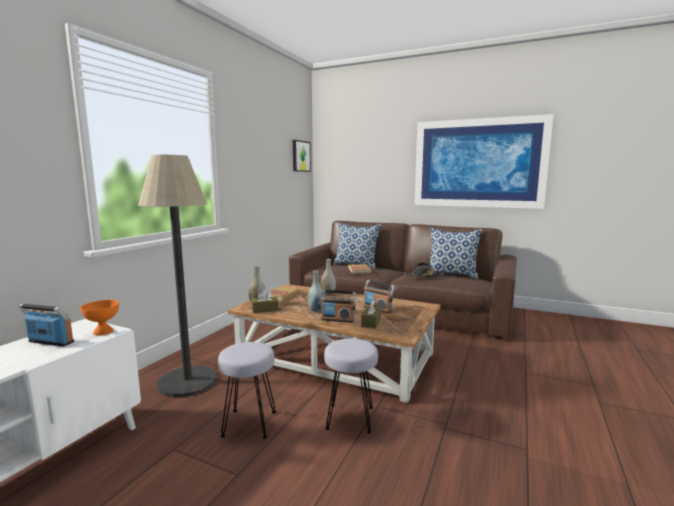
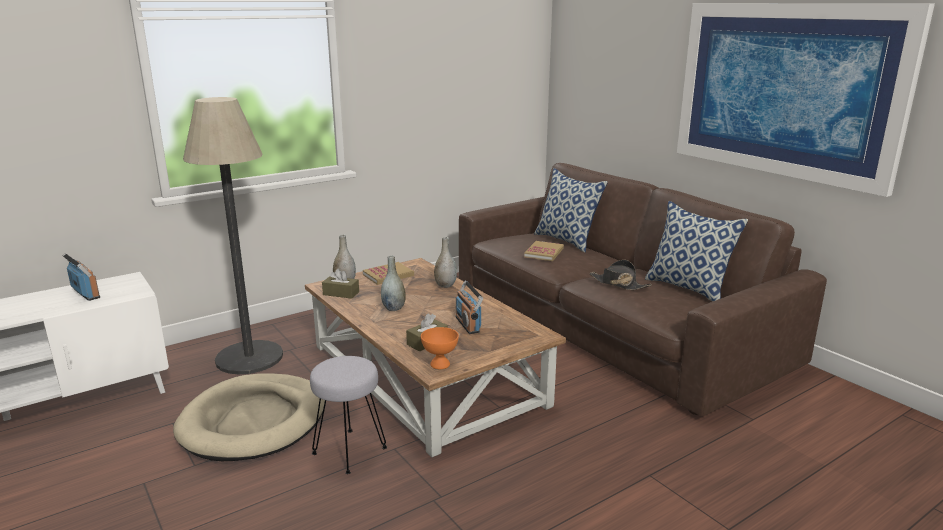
camera: 30 degrees right, 10 degrees up
(104, 332) = (132, 292): orange bowl -> orange bowl (440, 364)
(249, 423) = (254, 421): grey stool -> beige dog bed
(300, 156) = (517, 52): picture -> none
(337, 320) = (396, 328): radio -> none

